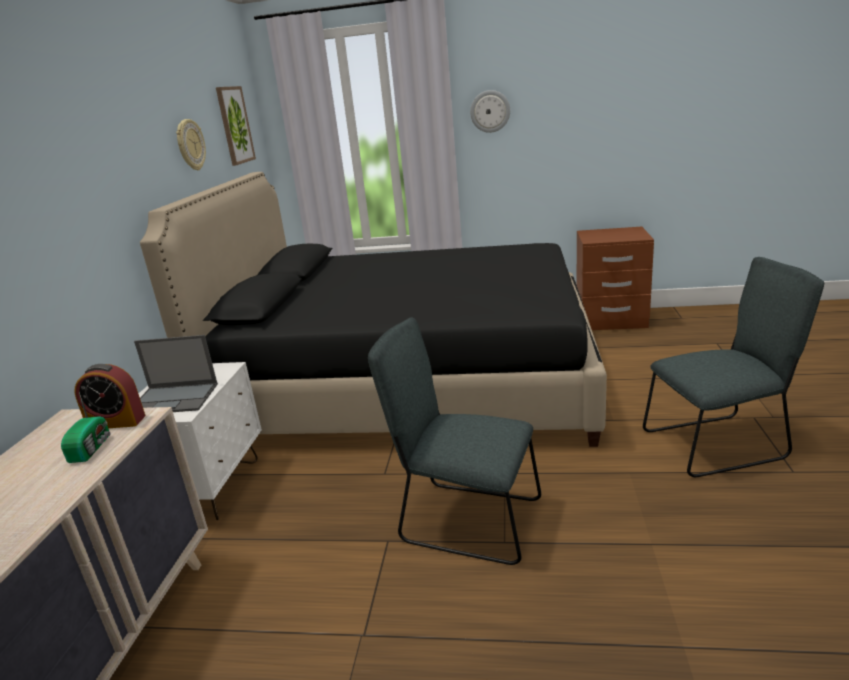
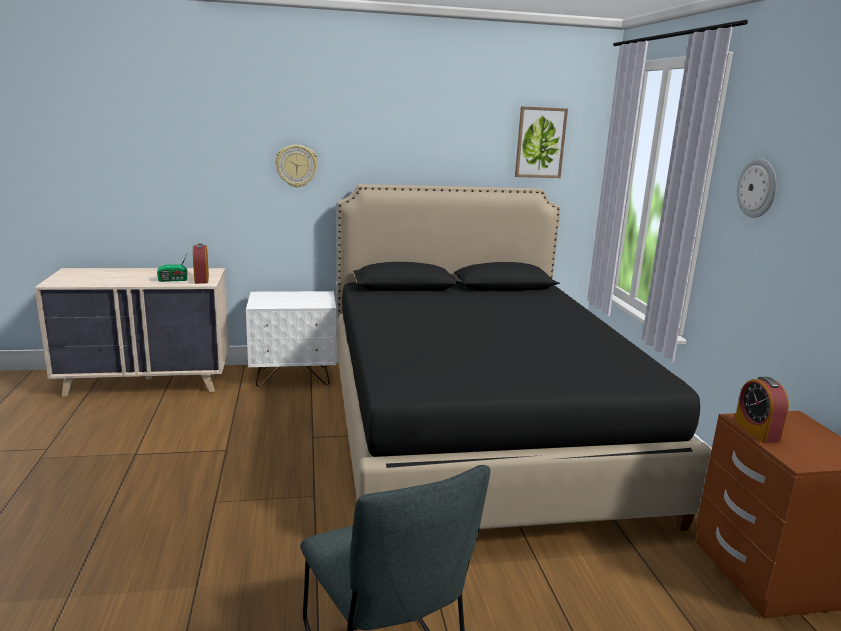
camera: 70 degrees right, 5 degrees down
(174, 399) = (277, 300): laptop -> none
(190, 145) = (449, 148): wall clock -> wall clock (296, 166)
(464, 520) = (246, 480): grey chair -> none
(606, 239) = (756, 431): none -> alarm clock

